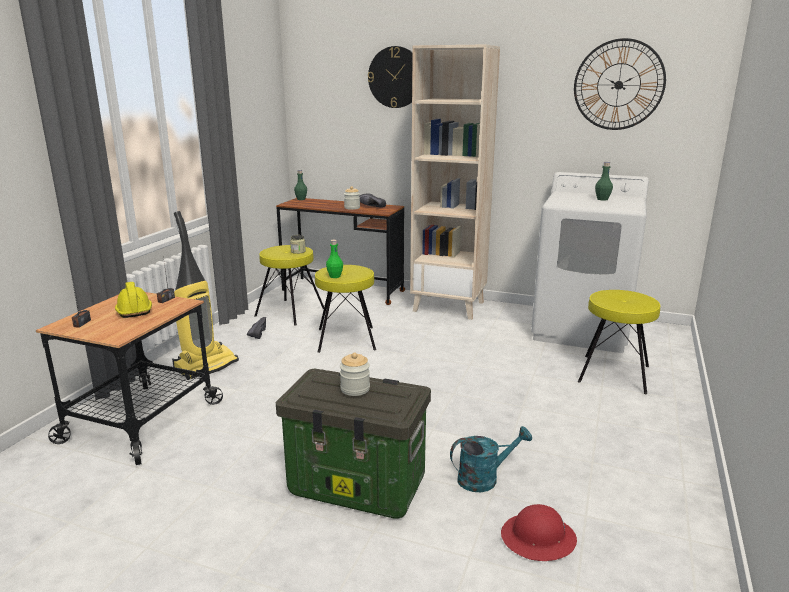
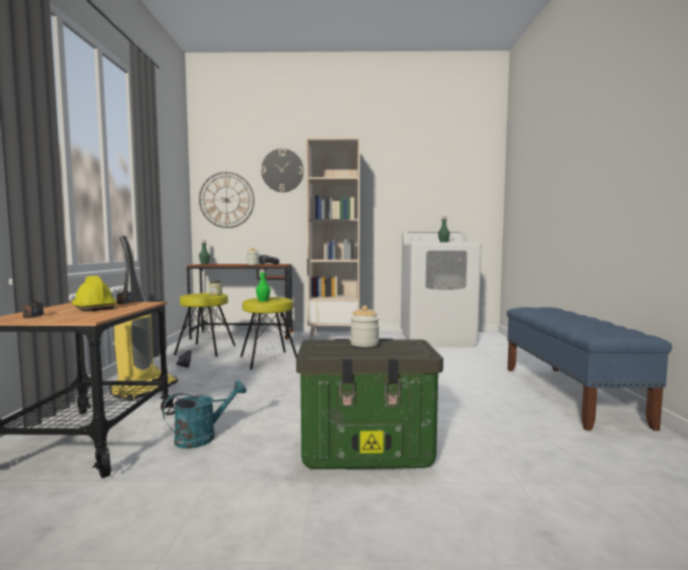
camera: 20 degrees left, 15 degrees down
(484, 478) = (467, 426): turquoise watering can -> turquoise watering can (203, 437)
(538, 539) = (554, 457): red hard hat -> none
(614, 373) = (483, 356): yellow stool -> none
(618, 85) = (437, 174): wall clock -> wall clock (226, 200)
(660, 459) = (569, 394): none -> blue bench

